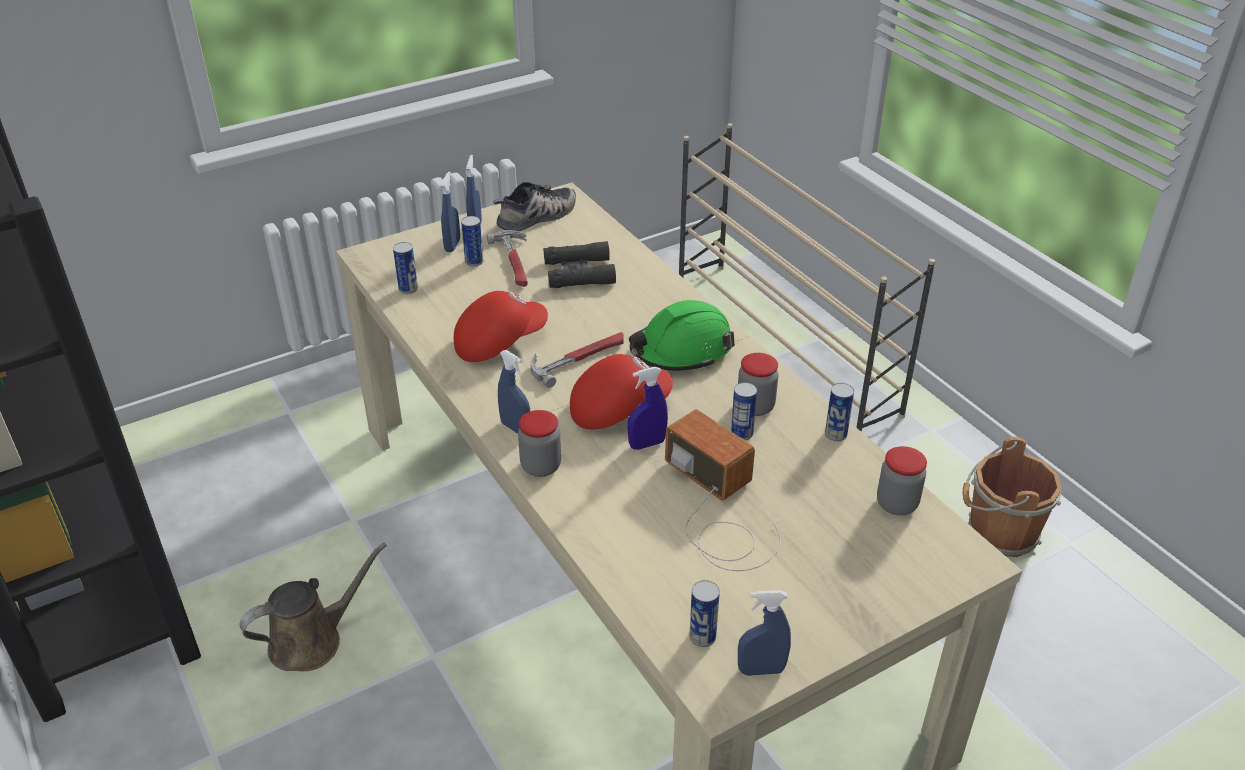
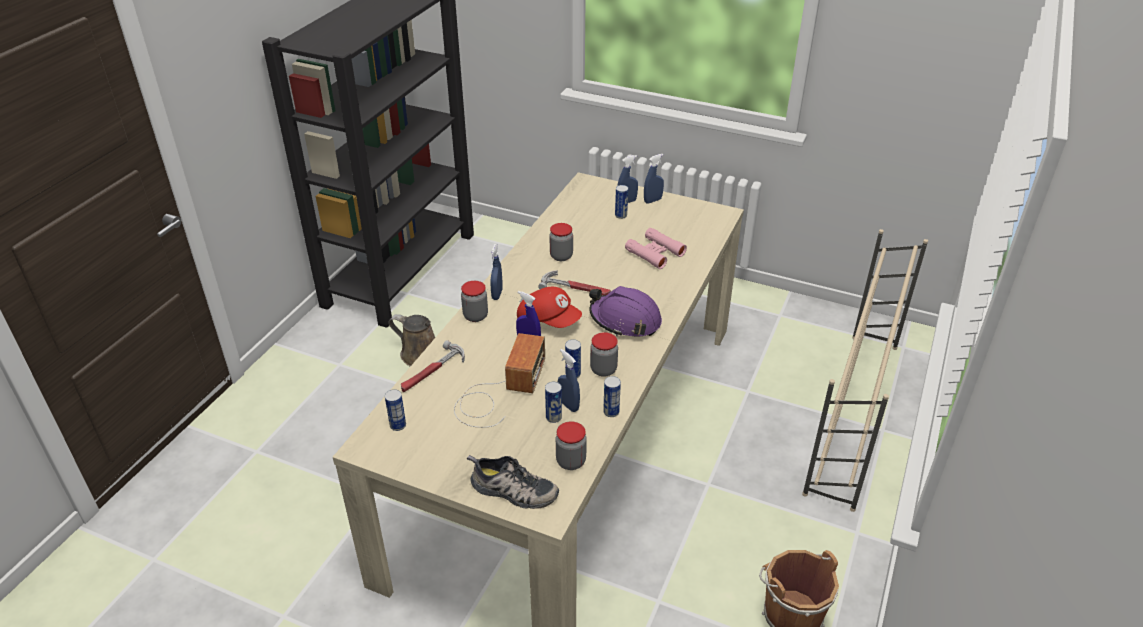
camera: 55 degrees right, 0 degrees up
(408, 289) = (572, 208): can -> can (553, 417)
(499, 341) = (561, 256): red cap -> jar
(515, 262) = (637, 228): hammer -> hammer (432, 371)
(537, 217) = (691, 214): shoe -> shoe (512, 491)
(579, 273) = (655, 253): black binoculars -> pink binoculars
(681, 350) = (625, 320): green hard hat -> purple hard hat
(761, 670) = (391, 456): blue spray bottle -> blue spray bottle (568, 405)

